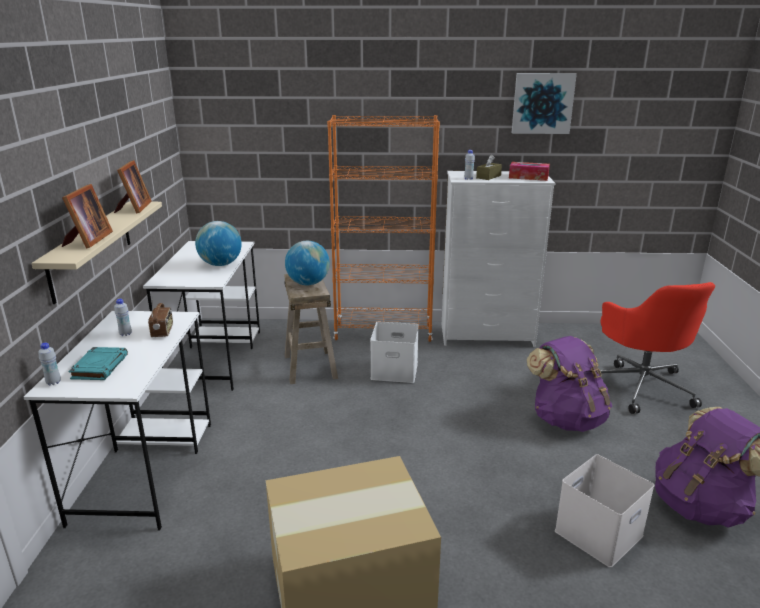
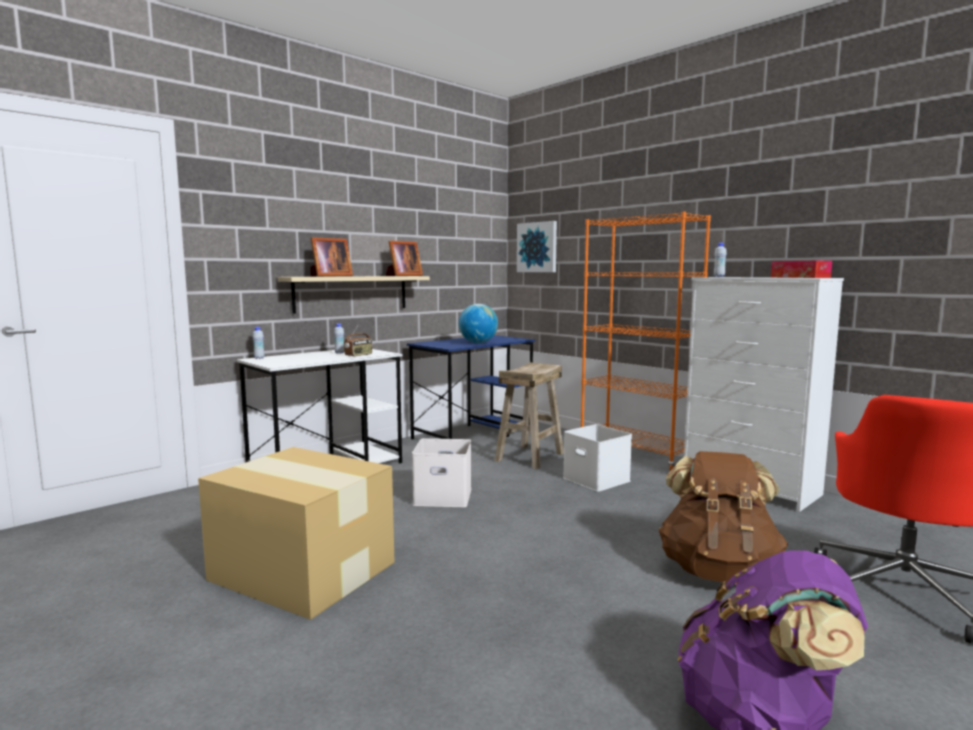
camera: 45 degrees right, 15 degrees down
(100, 367) = (292, 358): turquoise book -> none
(215, 357) = (473, 434): white desk -> blue desk
(308, 283) = (534, 369): globe -> none
(488, 177) = (749, 277): brown tissue box -> none
(542, 103) = (846, 192): picture -> picture (537, 247)
(566, 418) = (718, 571): purple backpack -> brown backpack
(599, 534) = (561, 660): white storage box -> white storage box (441, 497)

